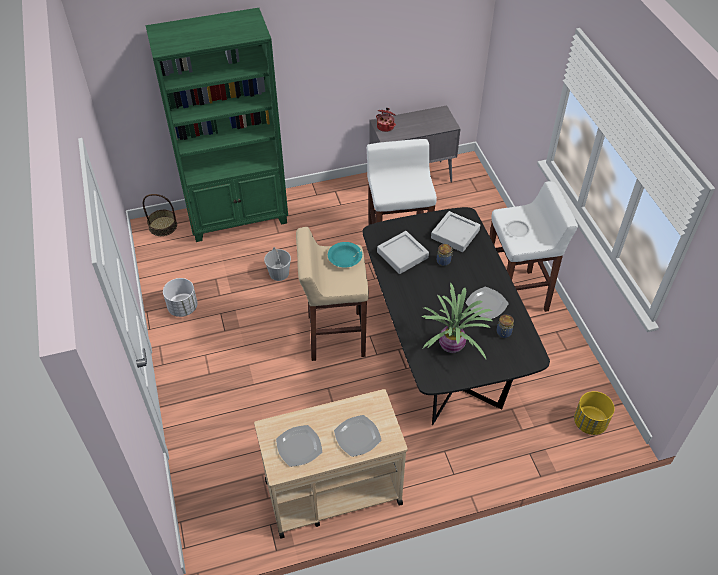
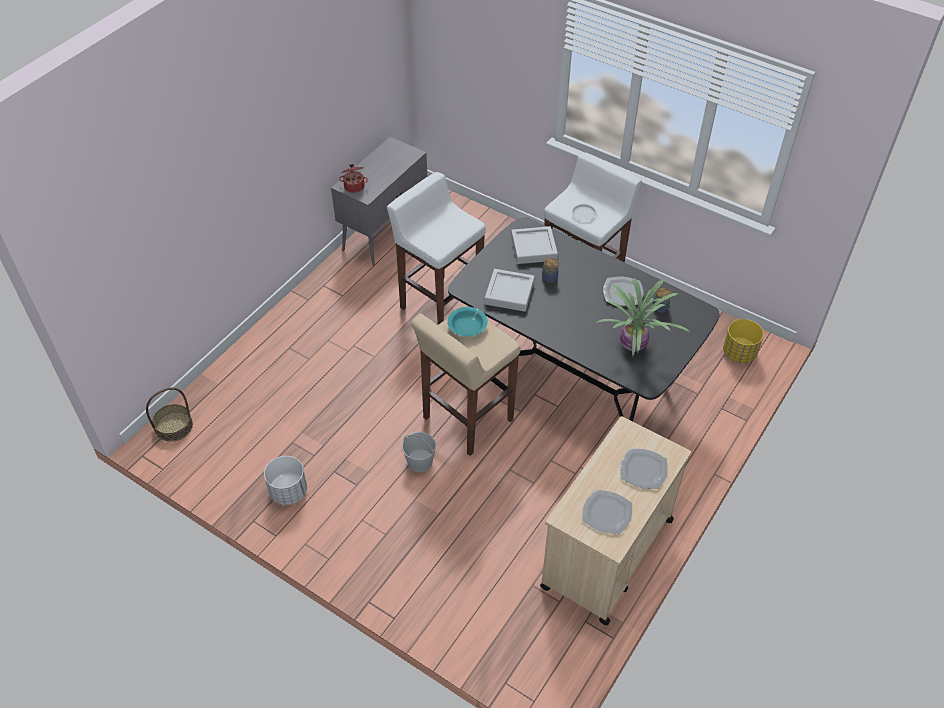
camera: 40 degrees left, 0 degrees up
(238, 217) = (250, 368): green bookcase -> none
(279, 273) = (352, 396): white bucket -> white bucket (420, 461)

